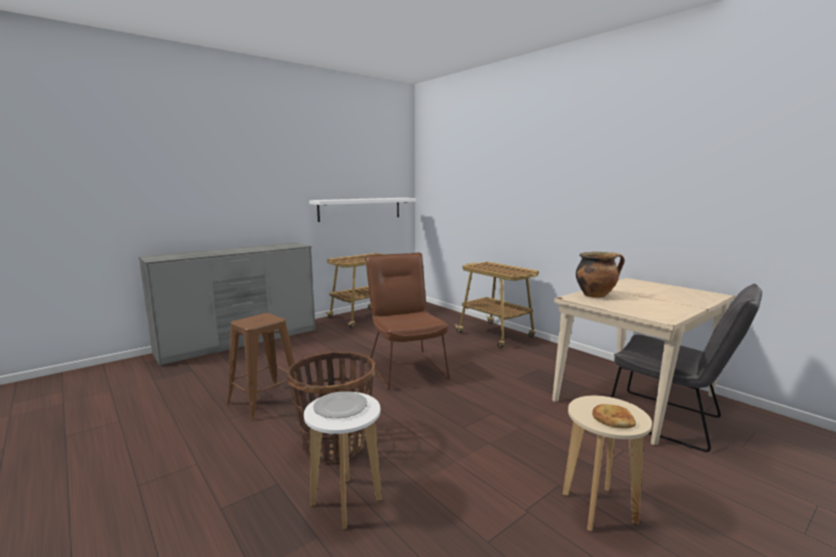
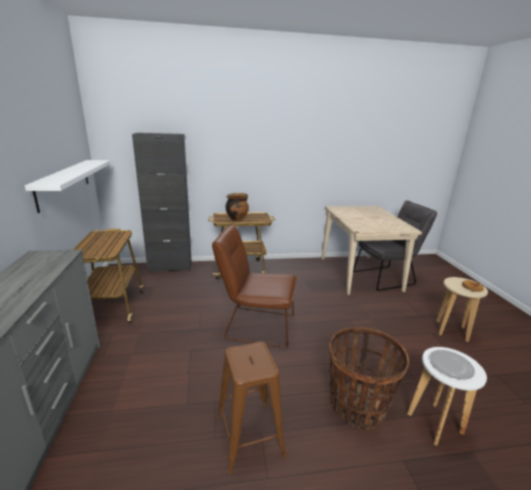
camera: 60 degrees left, 10 degrees up
(445, 313) = (170, 267): none -> black cabinet
(596, 295) = (358, 224): cooking pot -> cooking pot (237, 219)

